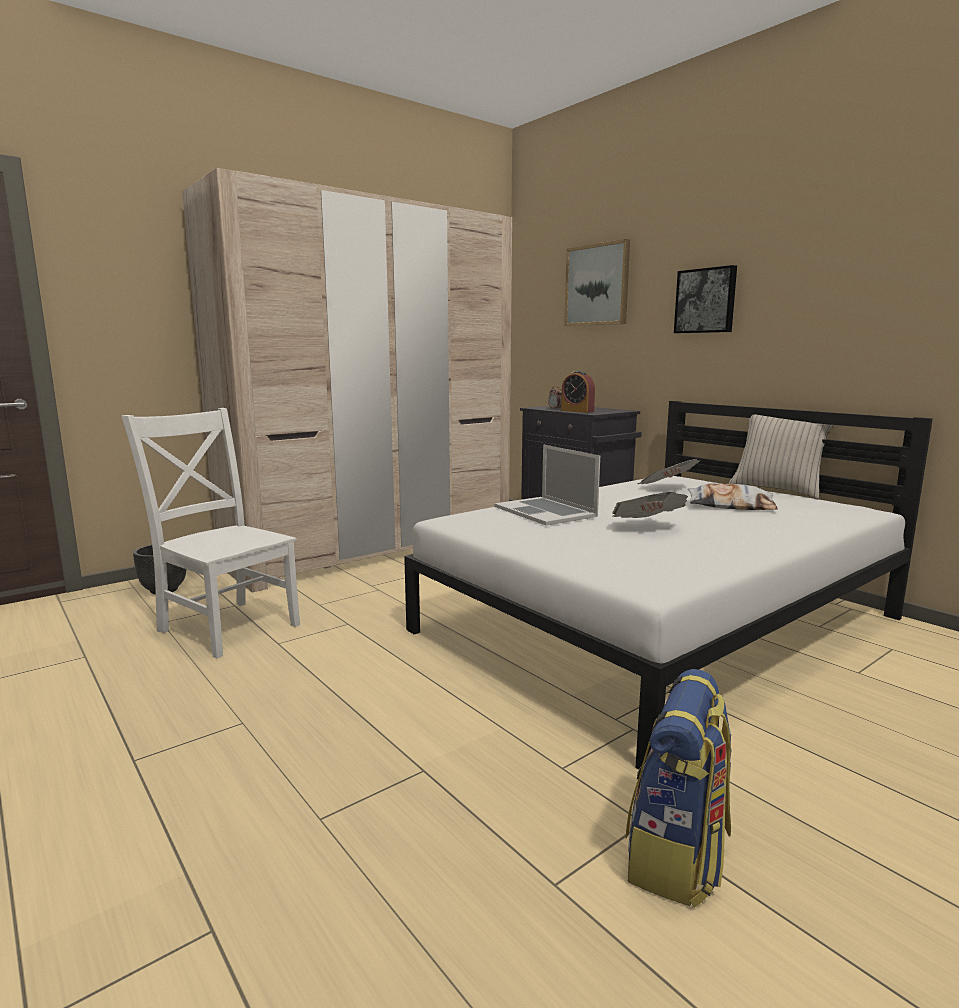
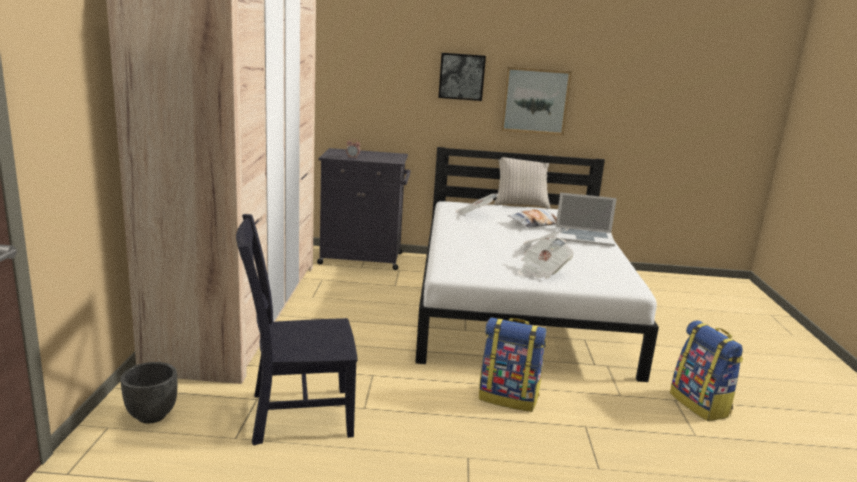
camera: 50 degrees left, 5 degrees up
(227, 626) = (296, 415): white chair -> black chair
(414, 697) = (509, 398): none -> backpack
(545, 511) = (474, 251): laptop -> laptop (584, 237)
(564, 542) = (542, 271): none -> newspaper
(577, 411) = (376, 159): alarm clock -> none
(597, 285) = (360, 50): picture -> picture (535, 101)

